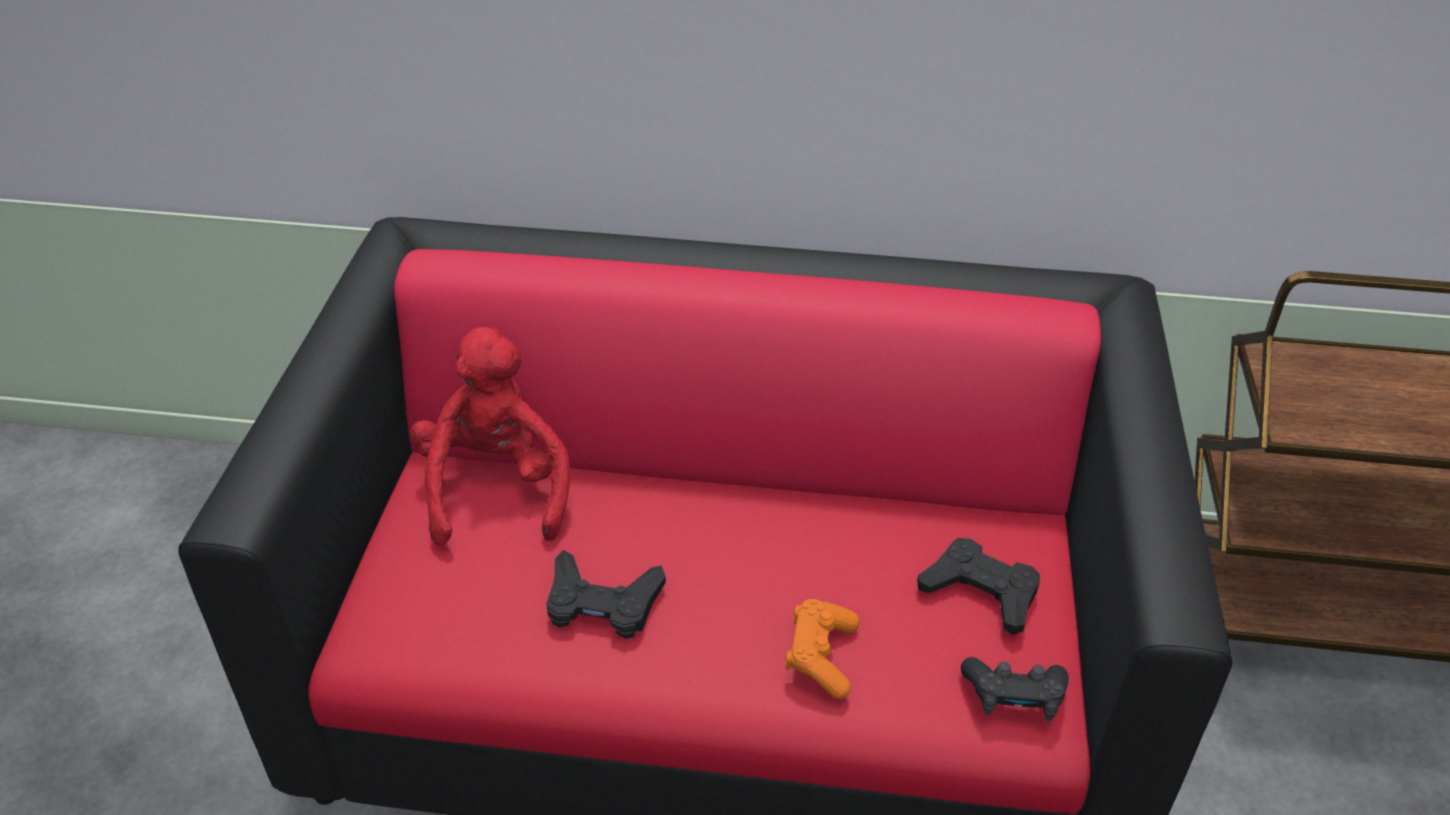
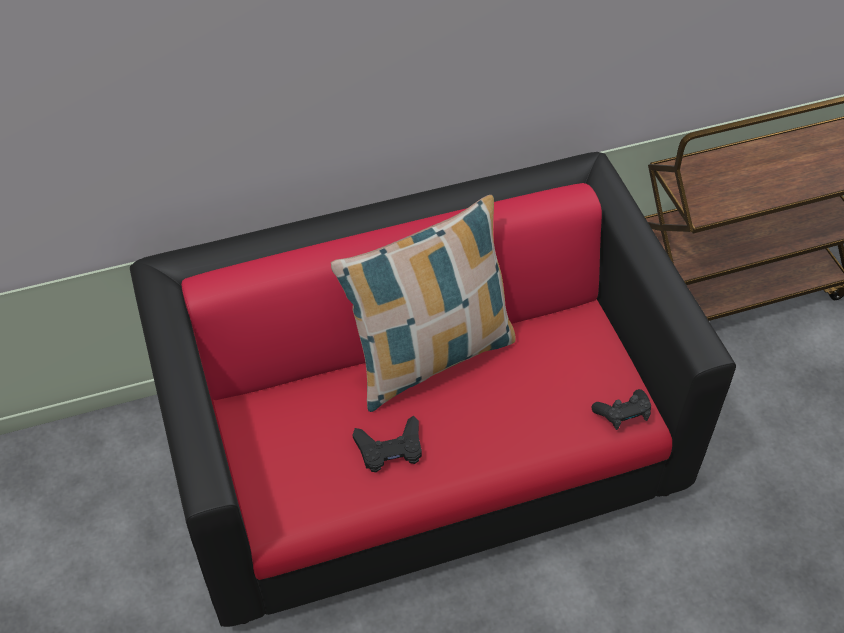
camera: 25 degrees left, 10 degrees up
(496, 488) = (284, 404): red plush toy -> none
(746, 500) = (430, 357): none -> pillow
(821, 657) = (520, 432): orange game controller -> none
(981, 592) = (579, 362): black game controller -> none

